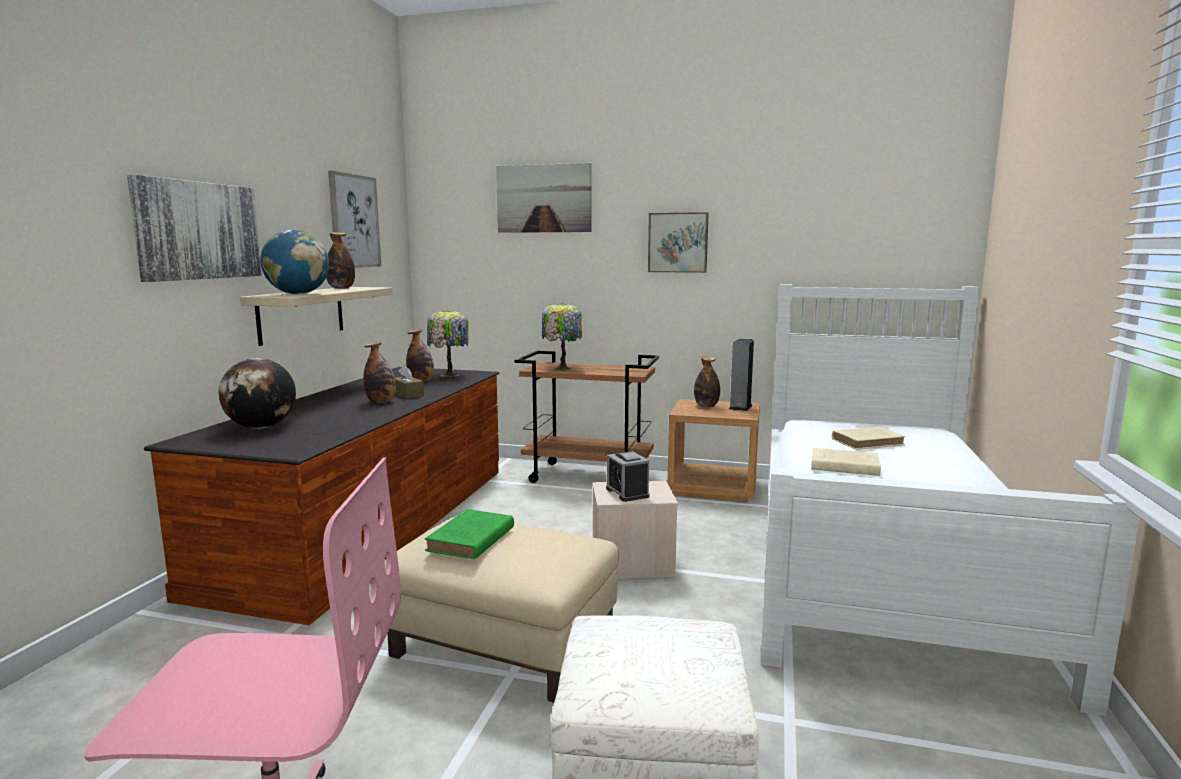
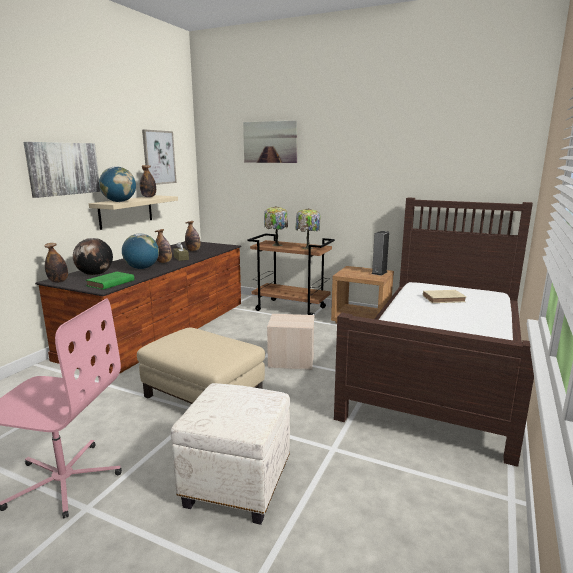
camera: 10 degrees right, 5 degrees up
(346, 413) = (142, 268): none -> globe
(449, 375) = (211, 247): table lamp -> table lamp (307, 248)
(470, 540) = (184, 341): green book -> green book (109, 283)
(627, 493) = (287, 320): alarm clock -> none
(678, 242) = (347, 170): picture -> none
(706, 406) = (359, 271): bottle -> bottle (58, 281)
(842, 466) = (414, 313): beige book -> none
(880, 558) = (439, 369): white bed -> brown bed

